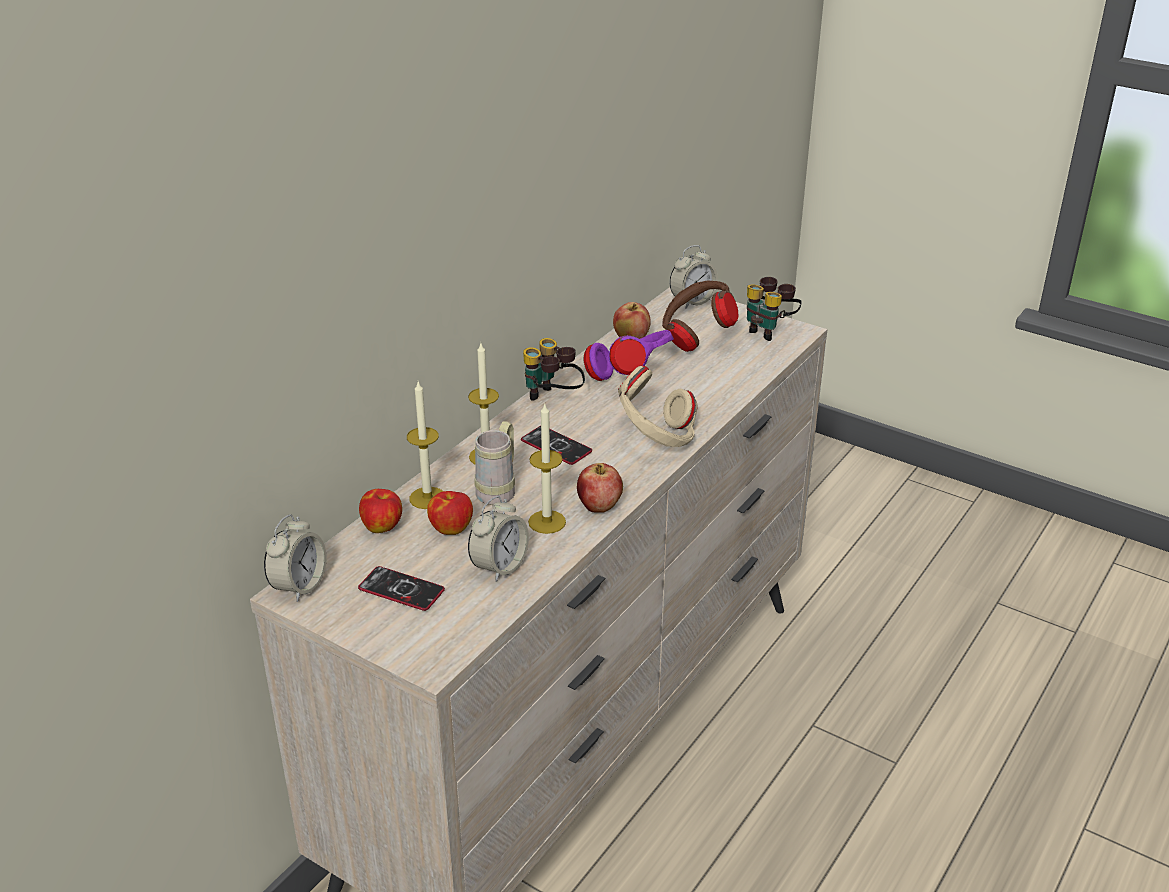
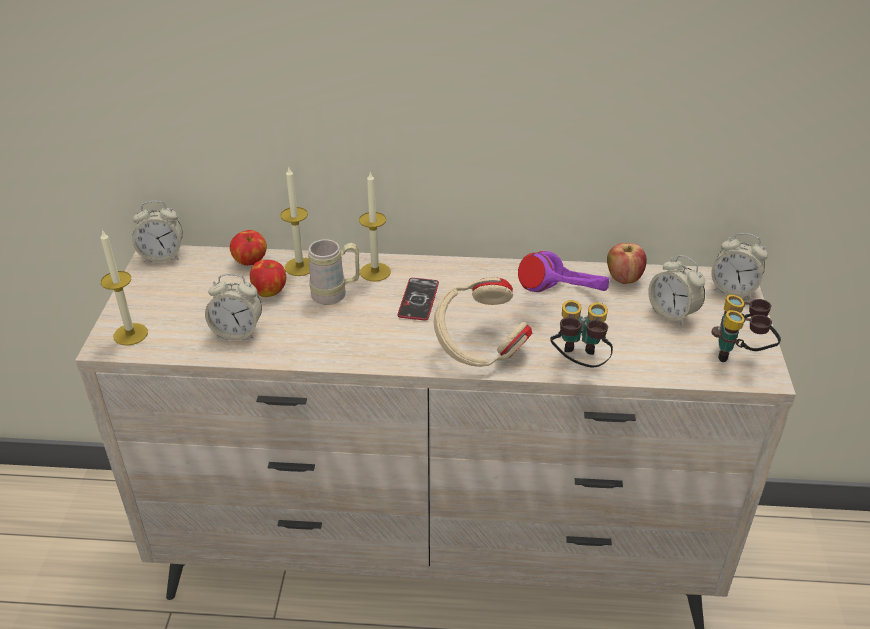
camera: 60 degrees right, 5 degrees up
(401, 590) = (182, 298): phone -> none
(547, 522) = (311, 333): candle -> candle (130, 334)
(552, 400) = (484, 273): binoculars -> binoculars (578, 363)
(599, 507) = (351, 353): apple -> none
(696, 337) = (672, 313): brown headphones -> alarm clock

